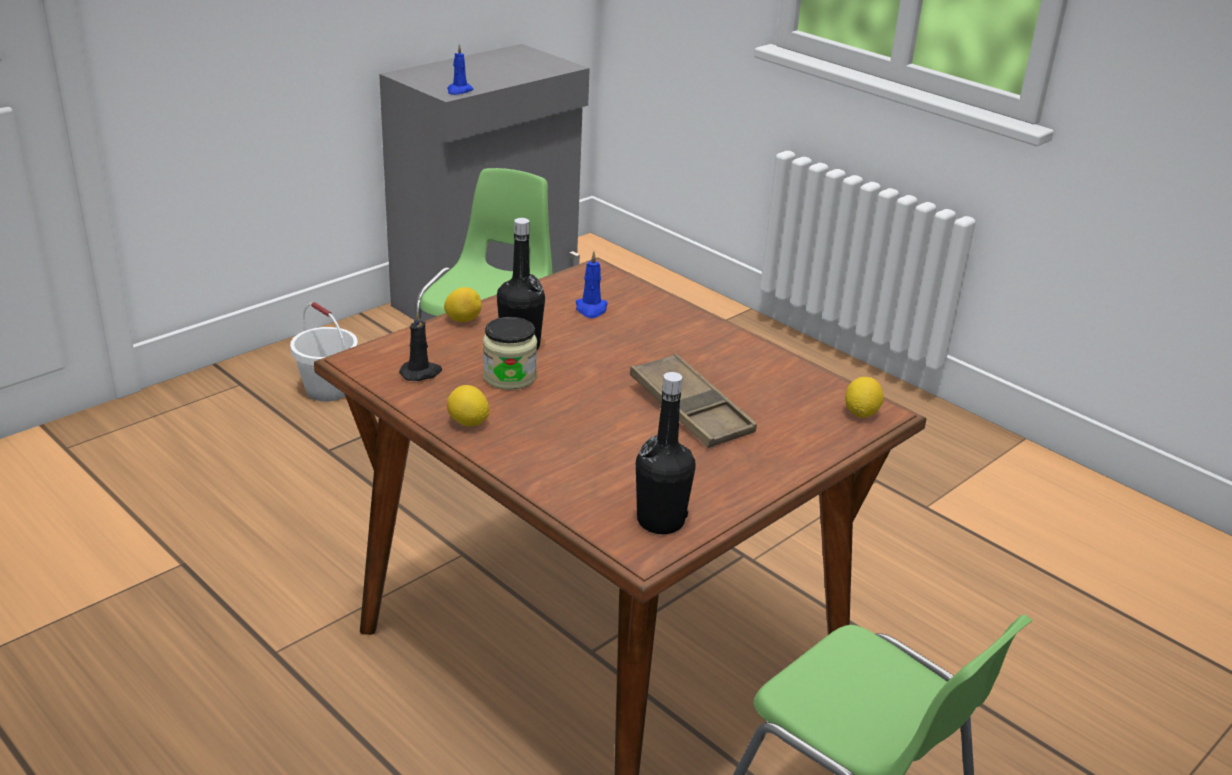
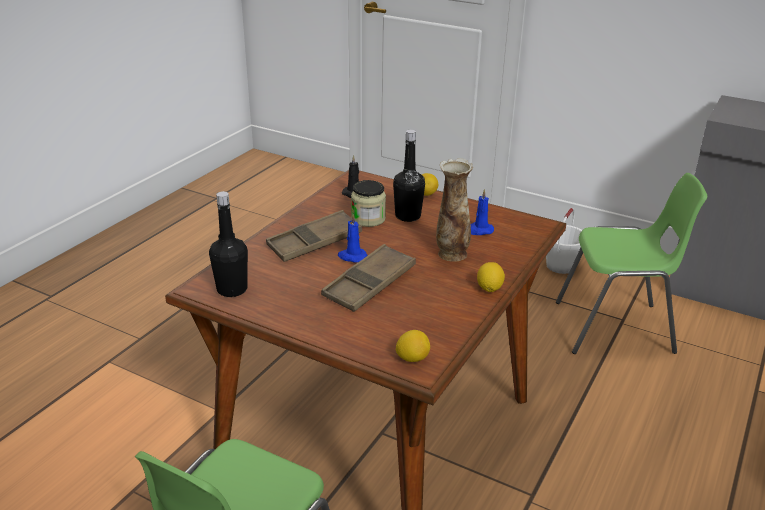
camera: 75 degrees right, 0 degrees up
(459, 91) = (734, 119): blue candle -> blue candle (352, 256)
(468, 423) = (309, 216): lemon -> lemon (489, 288)
(555, 431) = (314, 242): none -> brown tray
(642, 340) = (451, 254): none -> vase

